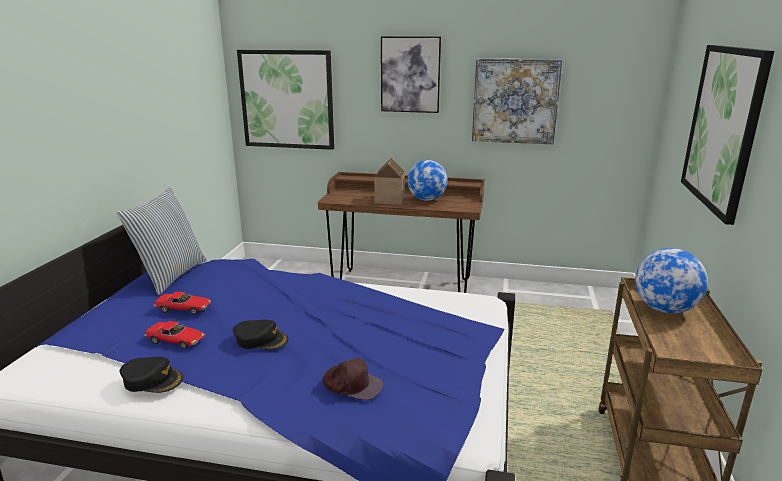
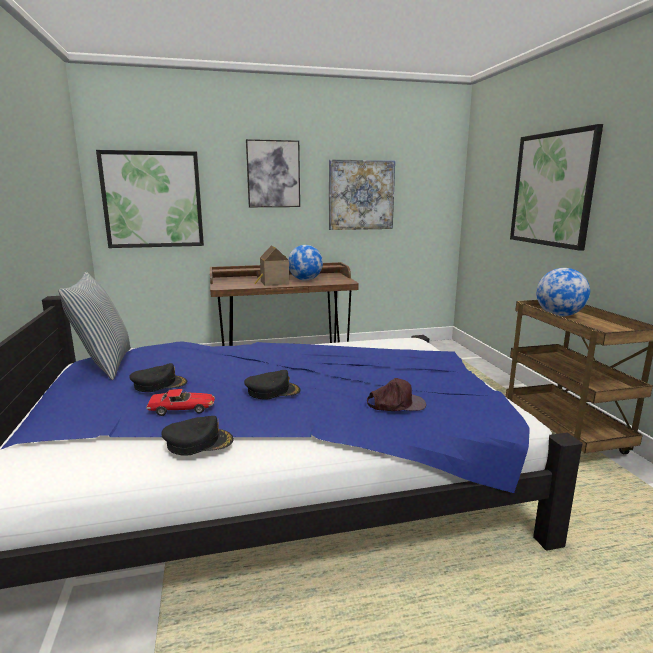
camera: 25 degrees left, 5 degrees down
(184, 308) = (159, 384): toy car -> black cap

